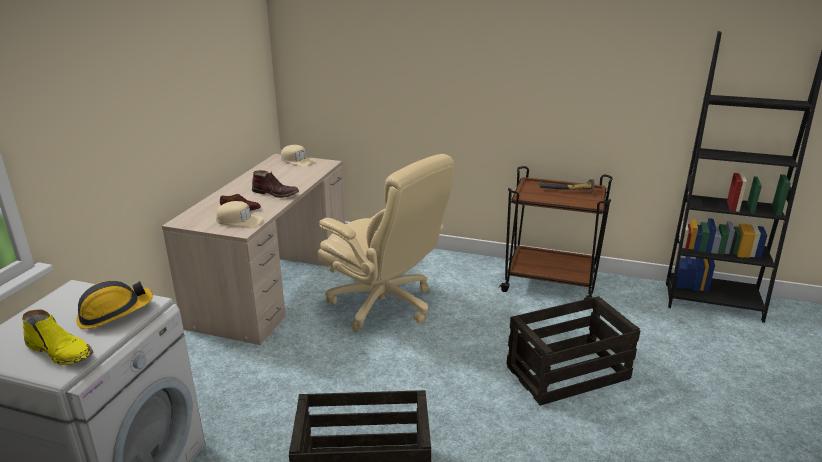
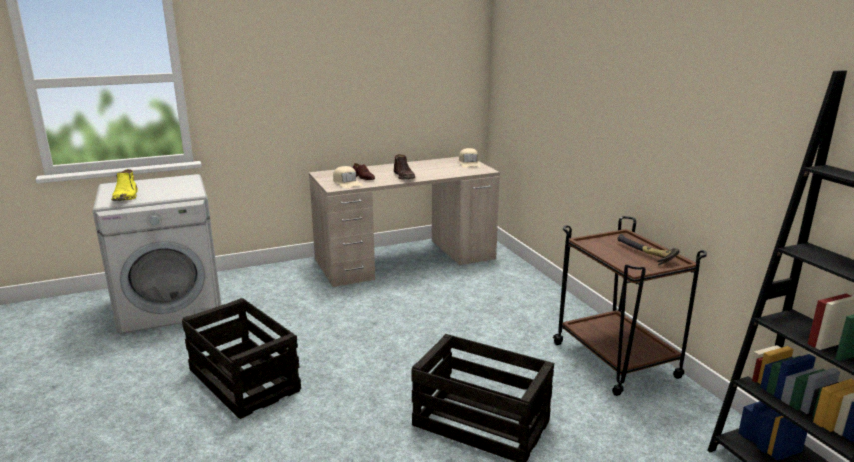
camera: 50 degrees right, 5 degrees down
(114, 313) = (174, 191): hard hat -> none
(385, 307) = (443, 306): beige office chair -> none

